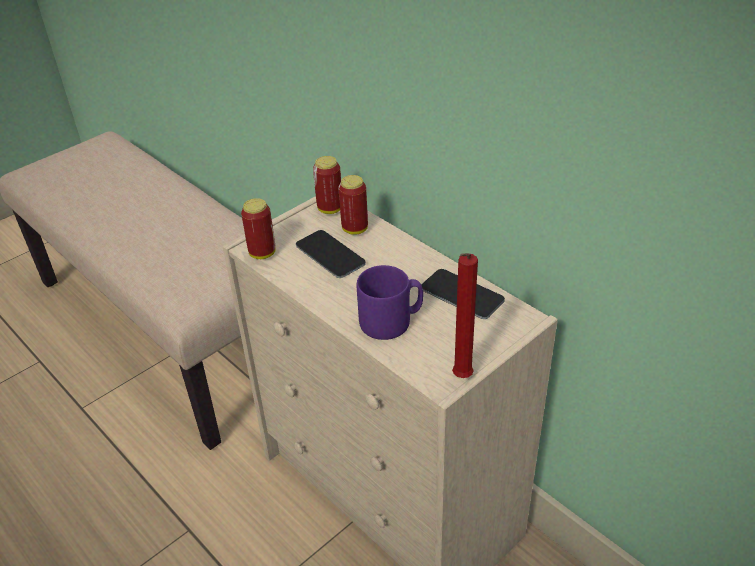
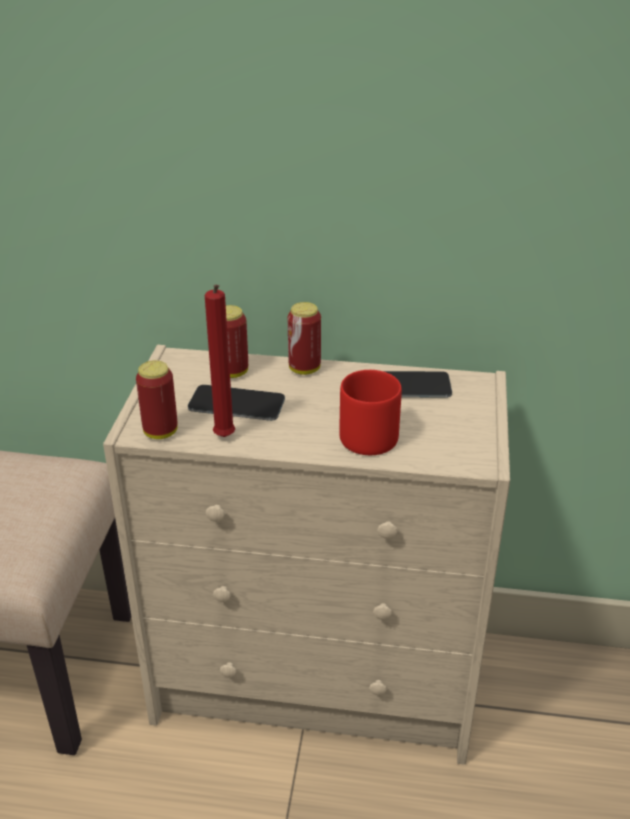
camera: 40 degrees left, 5 degrees down
(330, 209) = (183, 364): can -> can (304, 369)
(391, 322) = (373, 434): purple mug -> red mug
(460, 379) = (493, 450): red candle -> red candle (224, 439)

